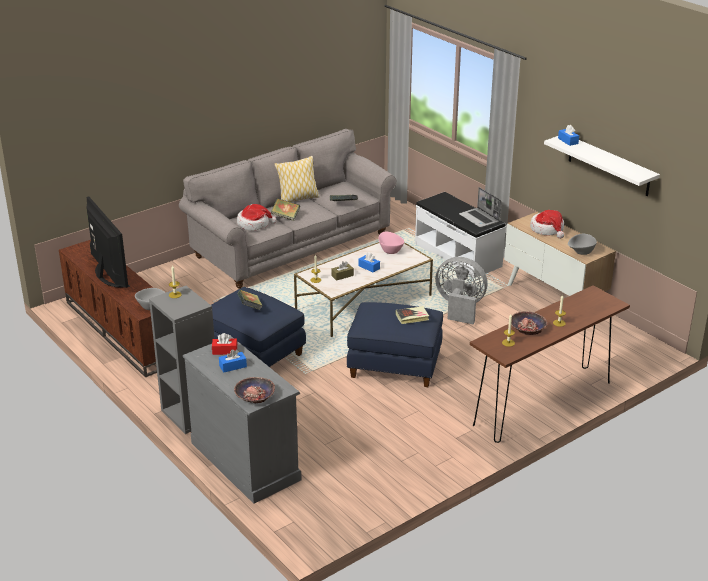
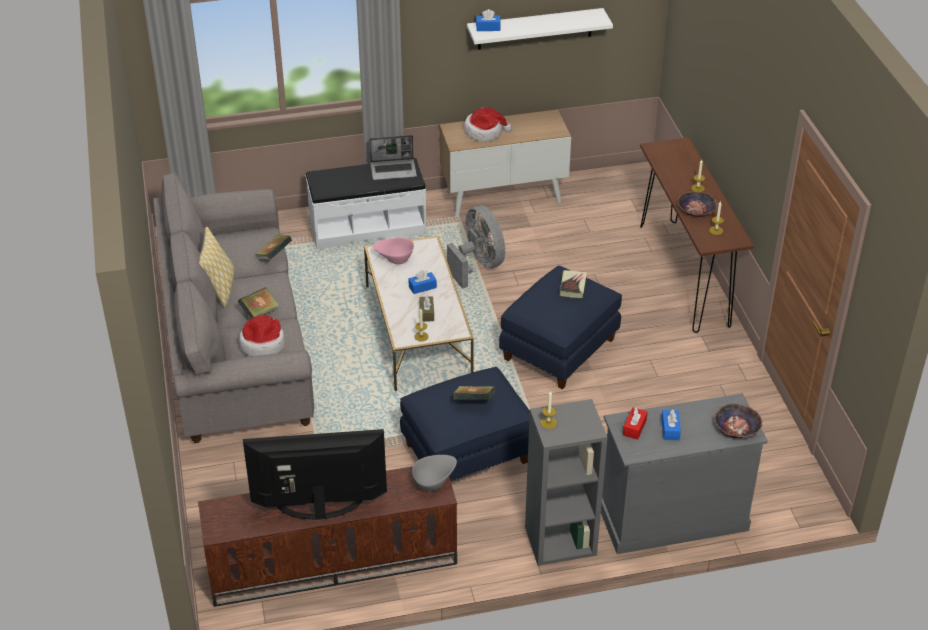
camera: 65 degrees left, 10 degrees up
(459, 308) = (478, 265): grey fan -> grey fan turned 105 degrees clockwise
(580, 252) = (546, 130): grey bowl -> none

